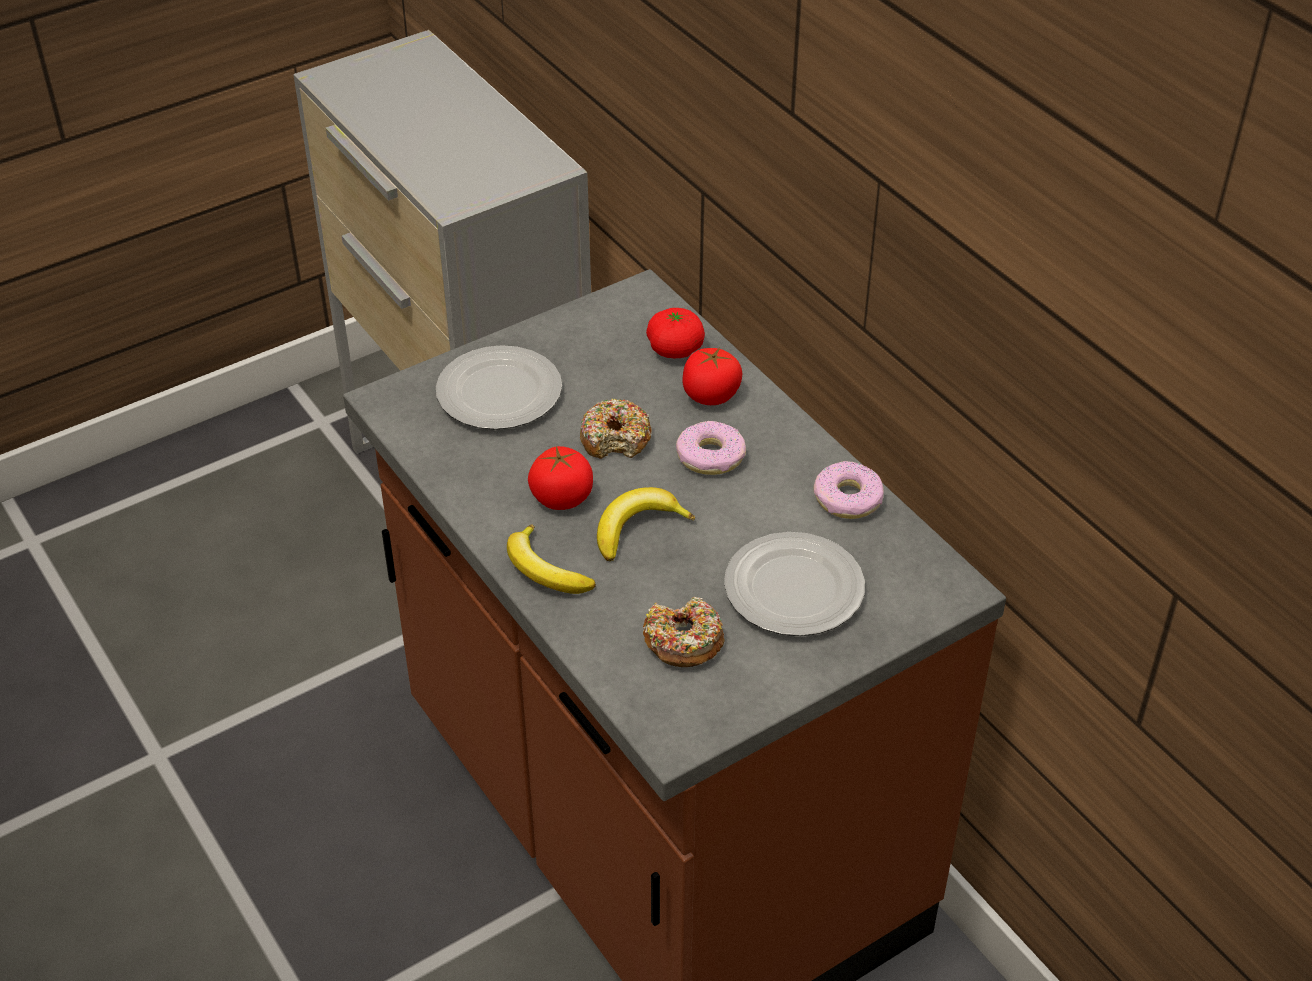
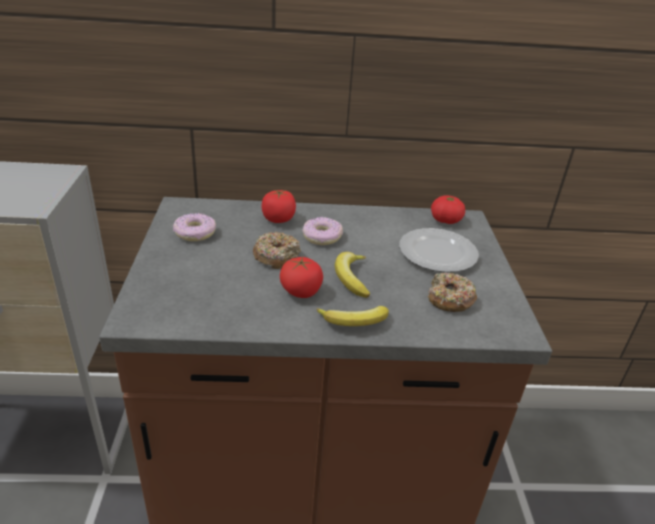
camera: 60 degrees left, 10 degrees down
(499, 392) = (188, 276): plate -> none
(675, 349) = (233, 214): tomato -> tomato (445, 220)
(847, 499) = (389, 217): donut -> donut (195, 233)

